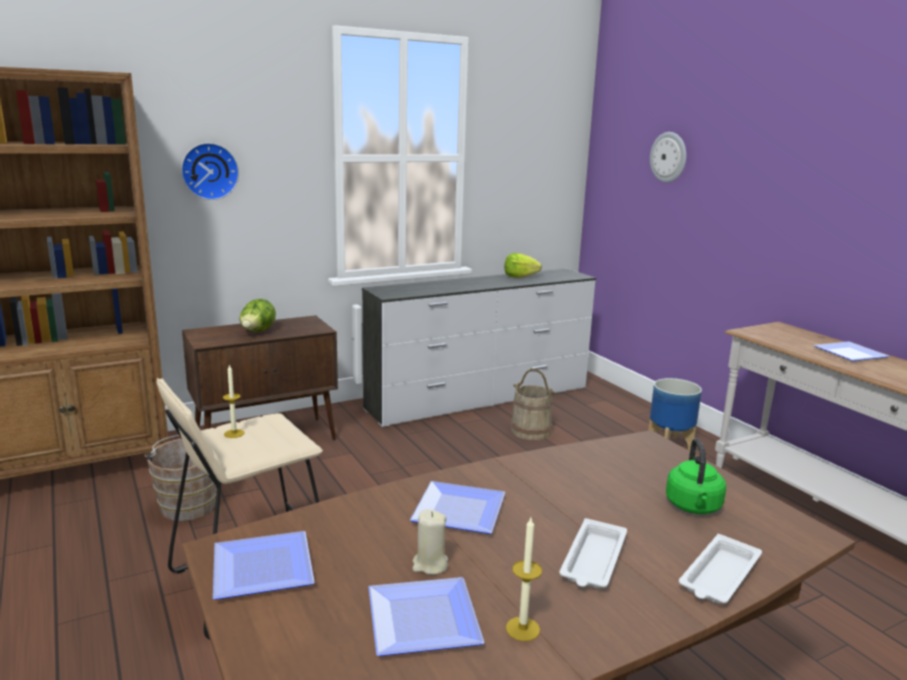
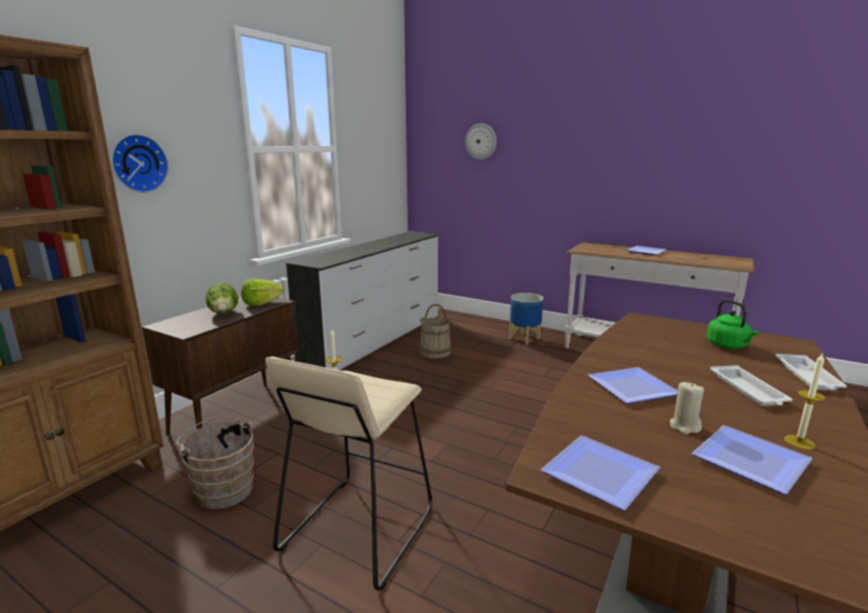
camera: 30 degrees left, 0 degrees up
(520, 276) = (389, 240): lettuce -> lettuce (261, 303)

